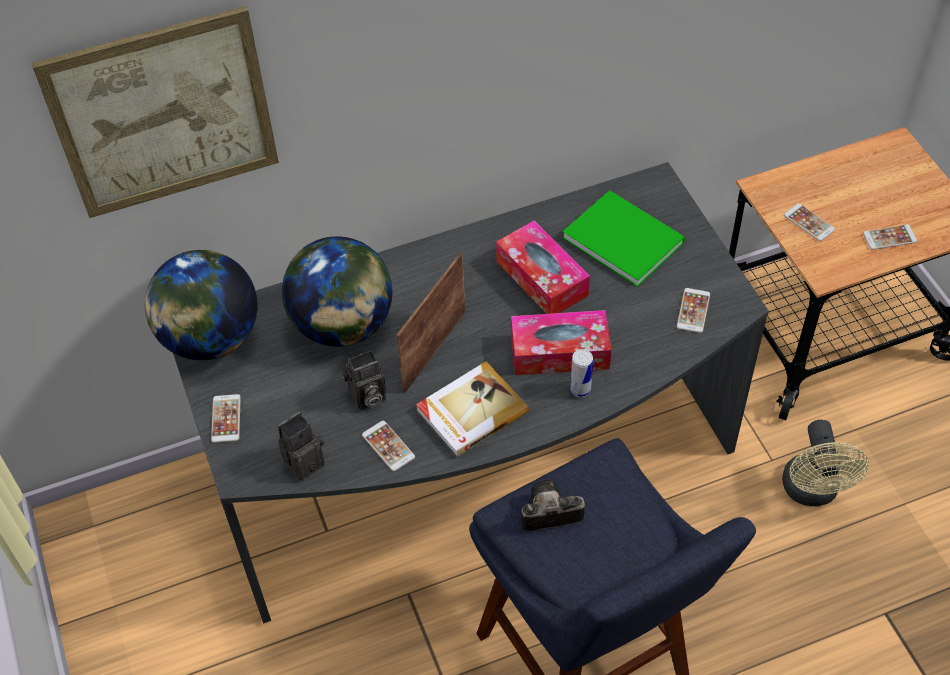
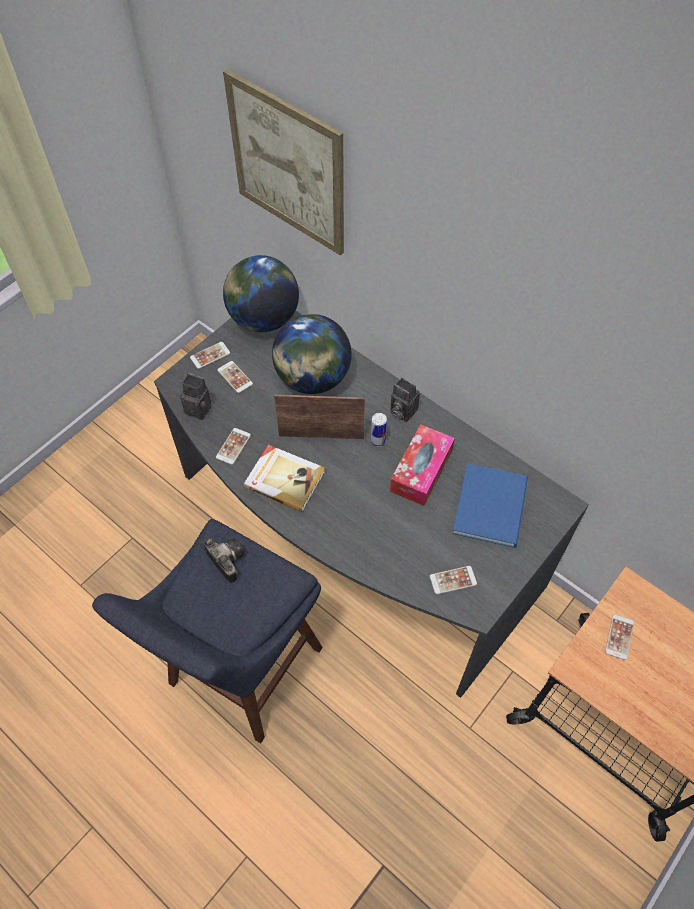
camera: 60 degrees right, 5 degrees up
(366, 397) = (264, 417): camera -> camera (401, 411)
(560, 352) = (363, 509): tissue box -> none
(580, 389) = (338, 536): can -> can (377, 441)
(622, 237) = (492, 504): green book -> blue book
(812, 492) = (458, 769): beige fan -> none
(889, 237) = (648, 707): phone -> phone (235, 377)

